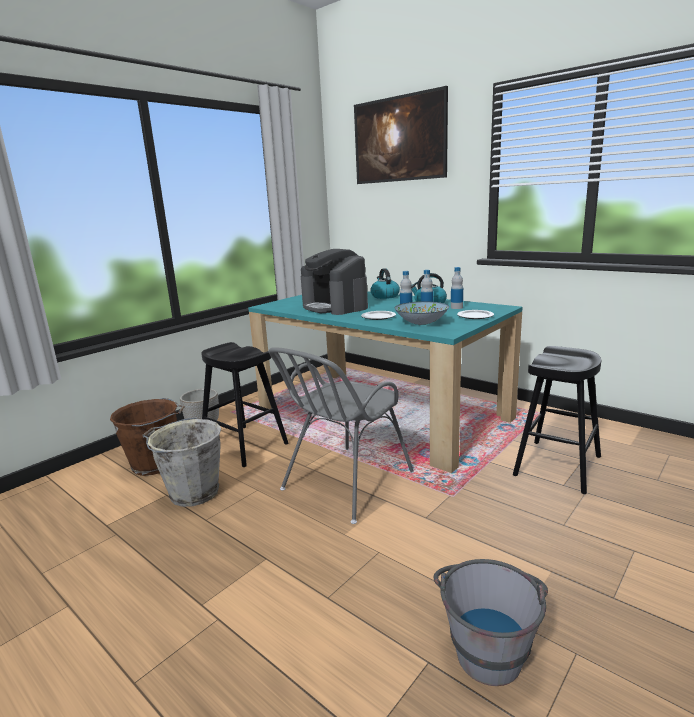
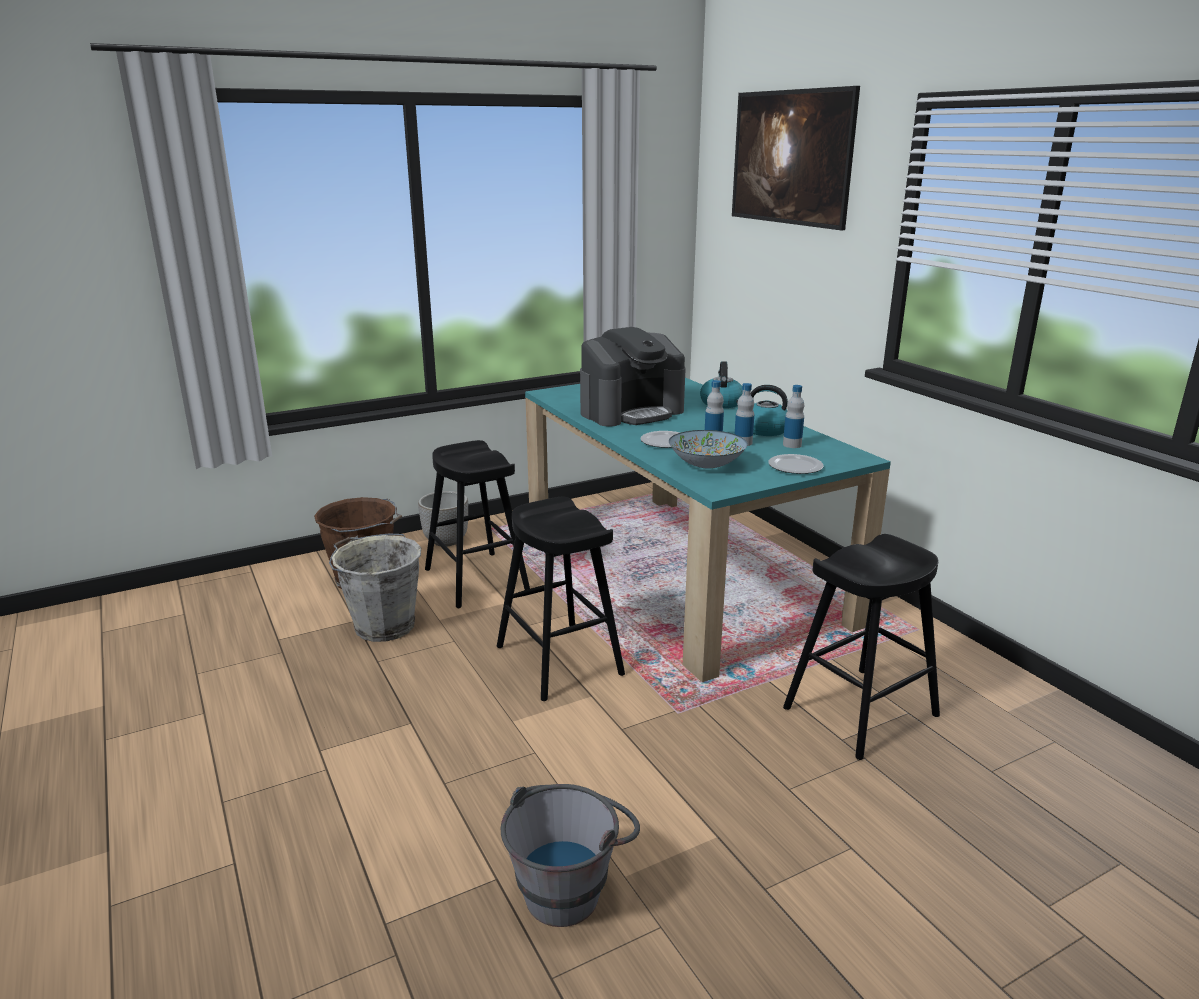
camera: 20 degrees right, 5 degrees up
(335, 307) = (631, 412): coffee machine -> coffee machine turned 105 degrees counterclockwise
(345, 483) = (559, 660): grey chair -> black stool

